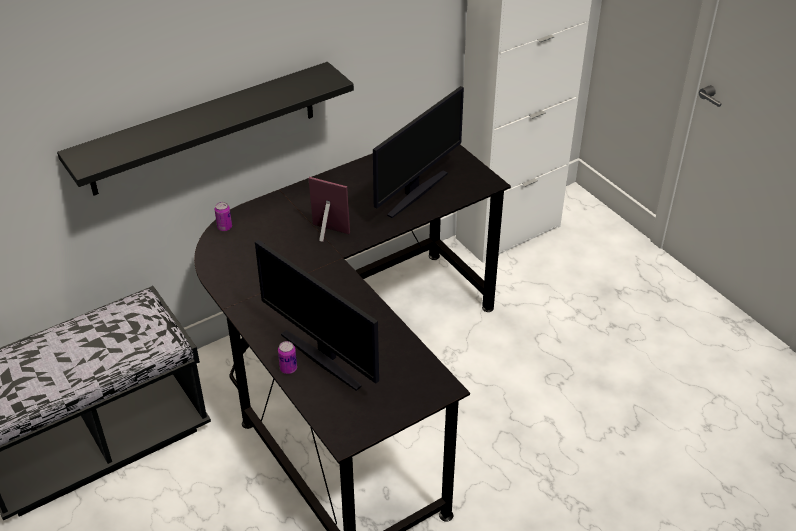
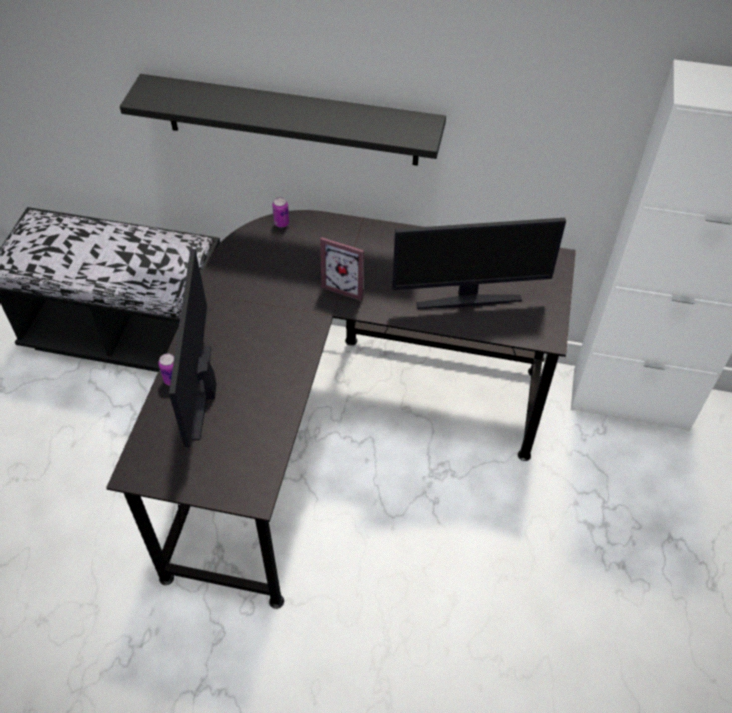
camera: 45 degrees right, 10 degrees up
(327, 235) = (346, 285): picture frame -> picture frame turned 135 degrees clockwise

